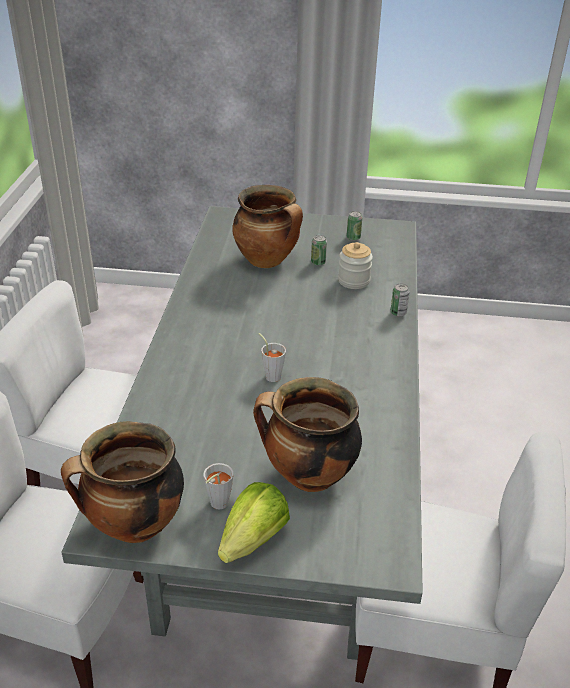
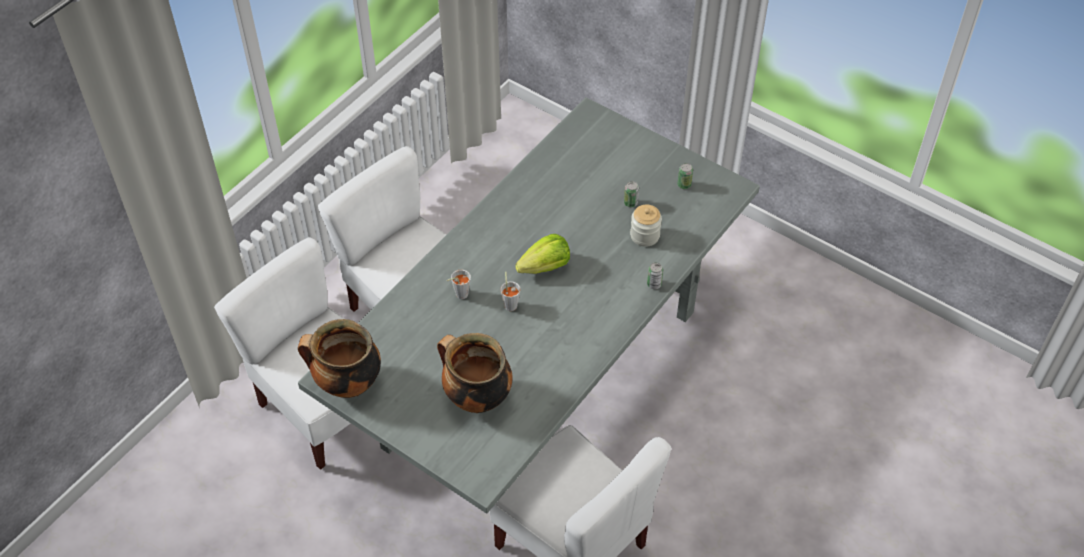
camera: 30 degrees right, 15 degrees up
(216, 505) = (405, 392): grey cup -> grey cup (459, 295)
(254, 539) = (411, 426): lettuce -> lettuce (545, 267)
(268, 261) = (589, 185): cooking pot -> none

